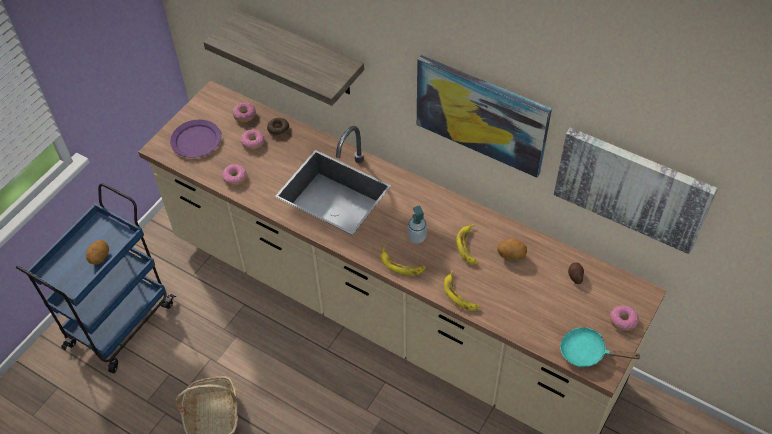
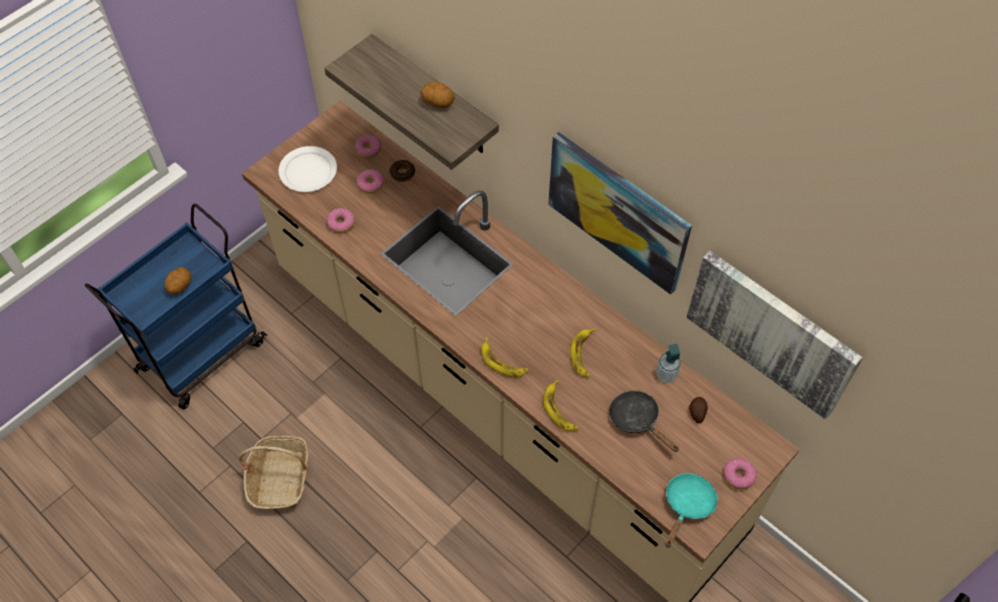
camera: 10 degrees right, 5 degrees up
(196, 140) = (308, 171): purple plate -> white plate
(417, 237) = (528, 332): soap dispenser -> soap dispenser (666, 375)
(511, 255) = (630, 373): potato -> potato (438, 103)
(527, 291) = (637, 420): none -> black frying pan
(587, 352) = (687, 505): turquoise frying pan -> turquoise frying pan turned 90 degrees clockwise

